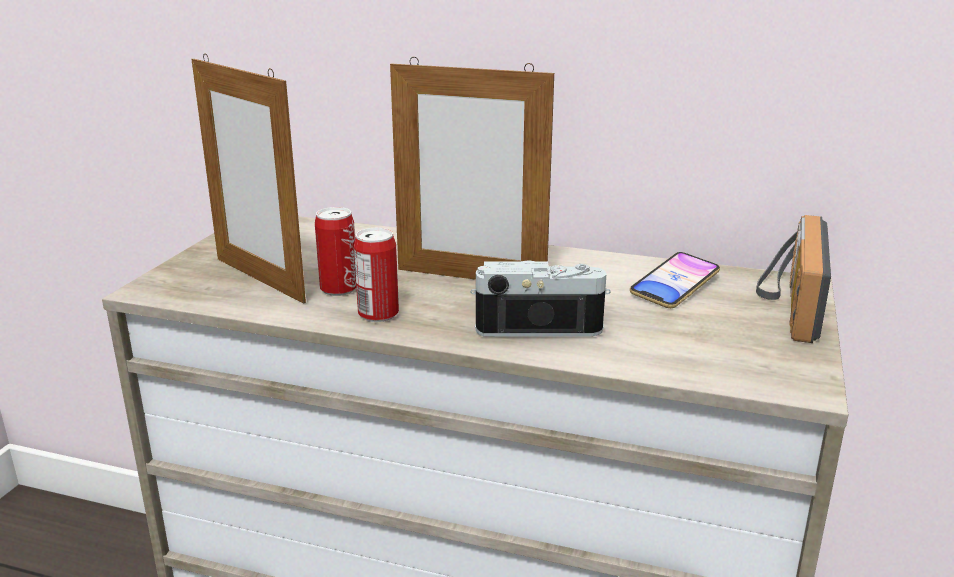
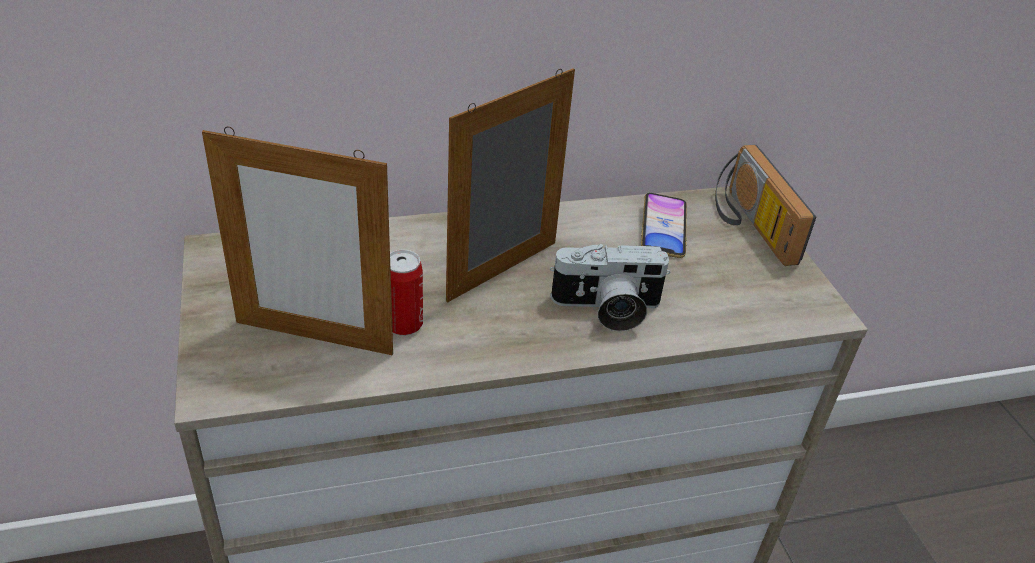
camera: 35 degrees left, 15 degrees up
(378, 314) = (472, 345): can -> none
(470, 278) = (503, 271): picture frame -> picture frame turned 150 degrees clockwise
(538, 323) = (607, 309): camera -> camera turned 150 degrees counterclockwise

